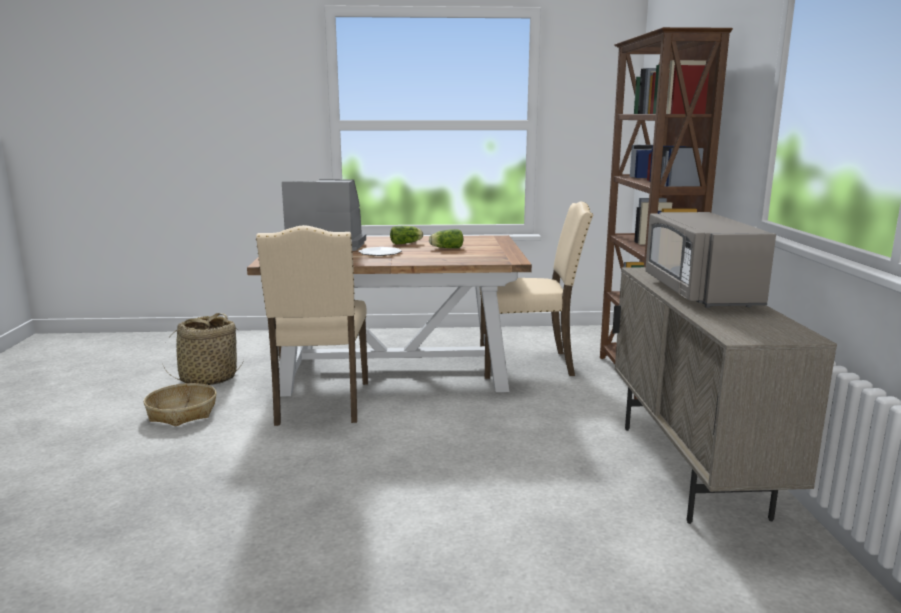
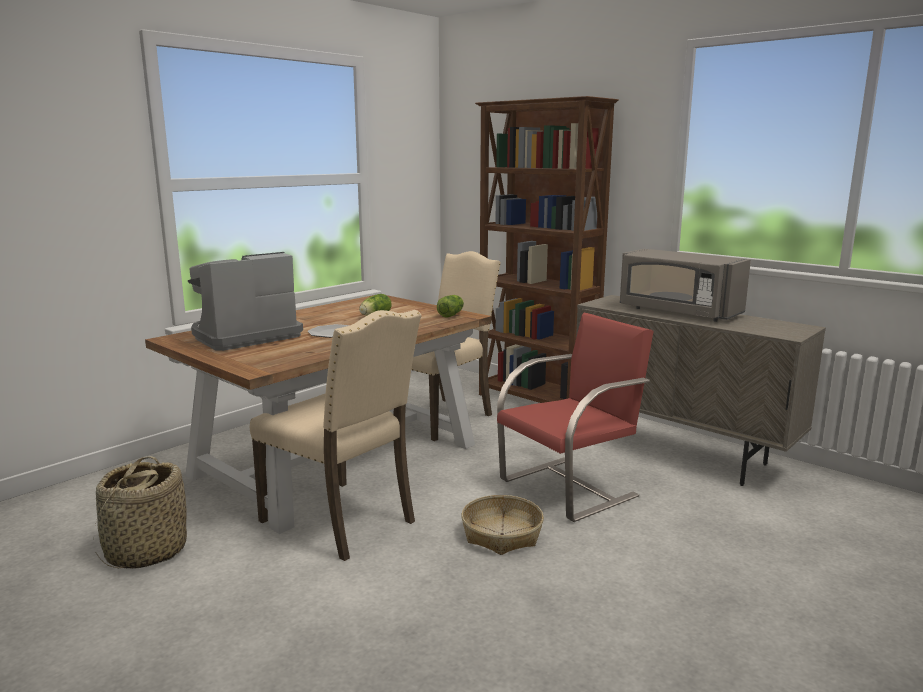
camera: 45 degrees left, 0 degrees up
(182, 413) = (207, 600): basket -> basket (502, 534)
(407, 243) = (320, 318): lettuce -> lettuce (452, 314)
(512, 450) = (570, 487): none -> red chair

